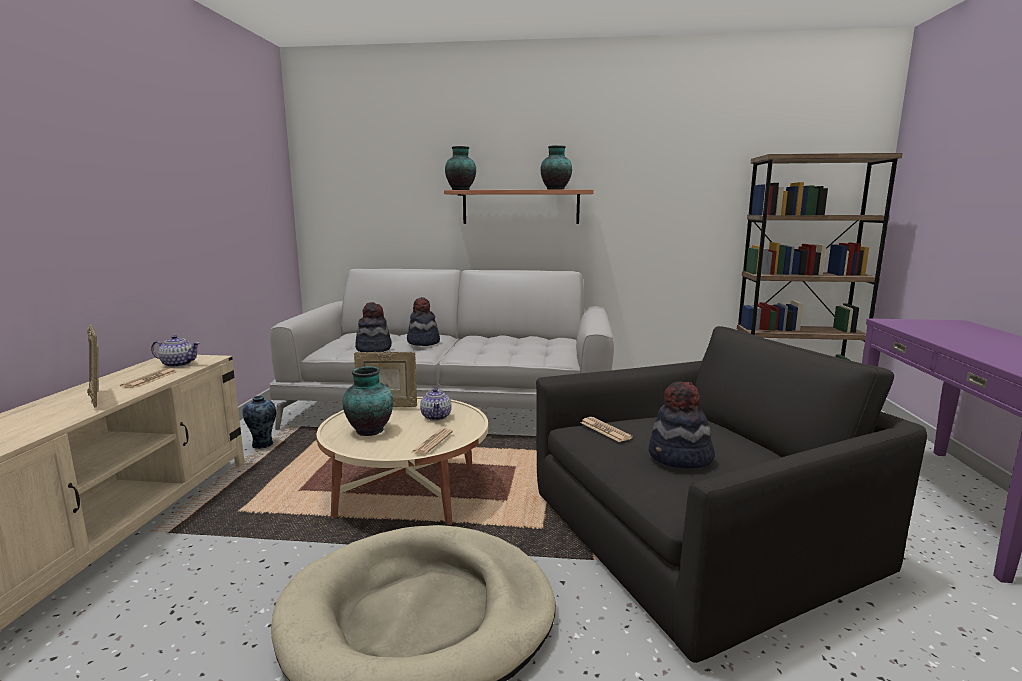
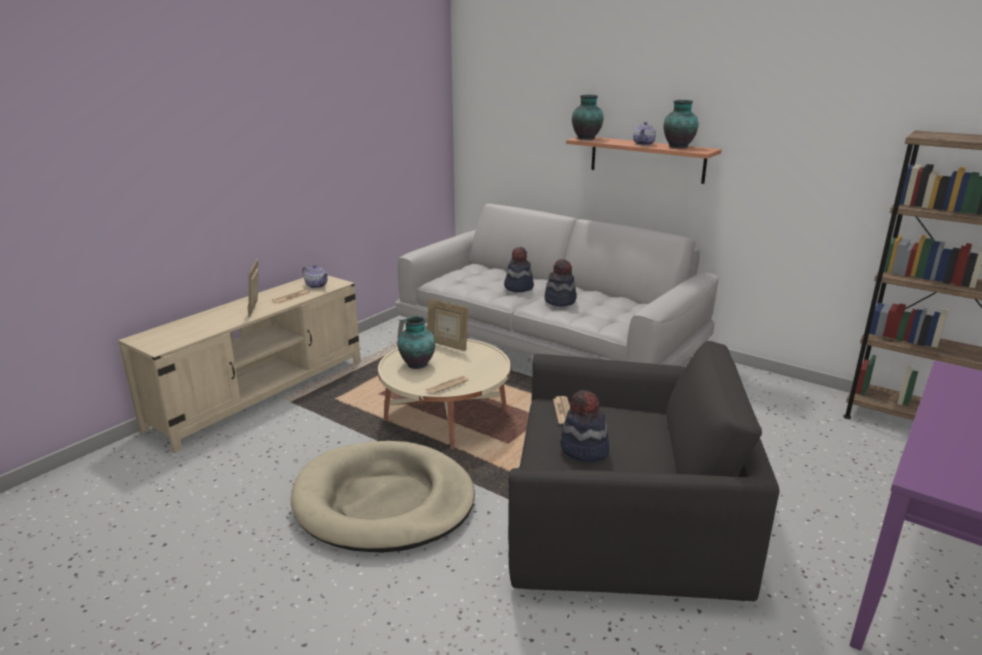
camera: 30 degrees right, 10 degrees up
(263, 445) = (381, 350): vase -> none
(373, 349) = (473, 287): hat -> hat (560, 301)
(436, 417) = (473, 363): teapot -> teapot (644, 144)

